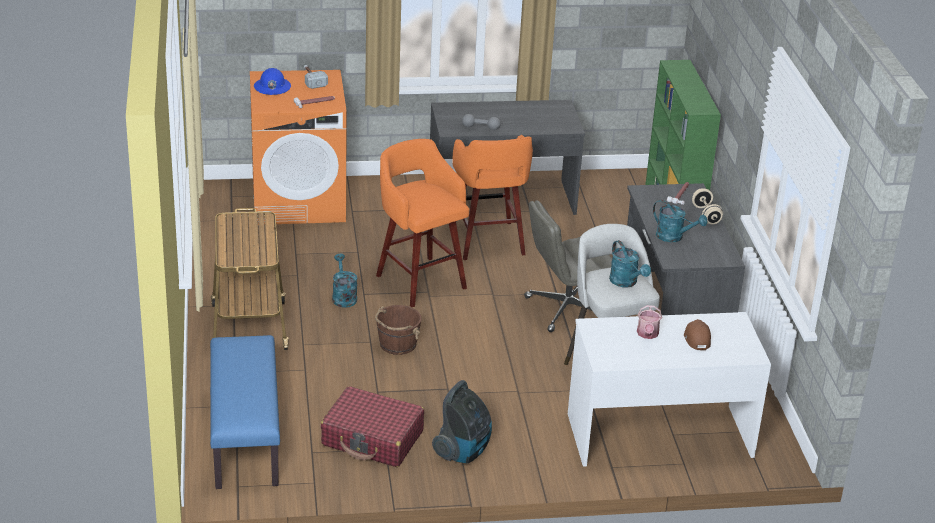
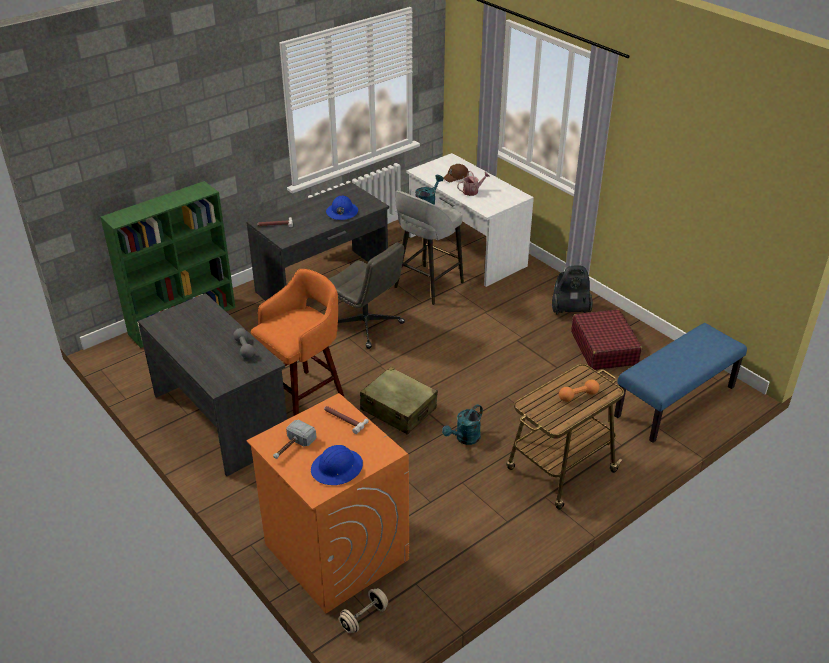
camera: 120 degrees left, 5 degrees up
(242, 243) = (578, 396): none -> orange dumbbell
(397, 344) = (494, 383): brown bucket -> none
(419, 280) = (398, 409): orange stool -> beige suitcase
(674, 237) = (342, 212): turquoise watering can -> blue hard hat
(706, 215) = (296, 209): beige dumbbell -> beige dumbbell (364, 618)

